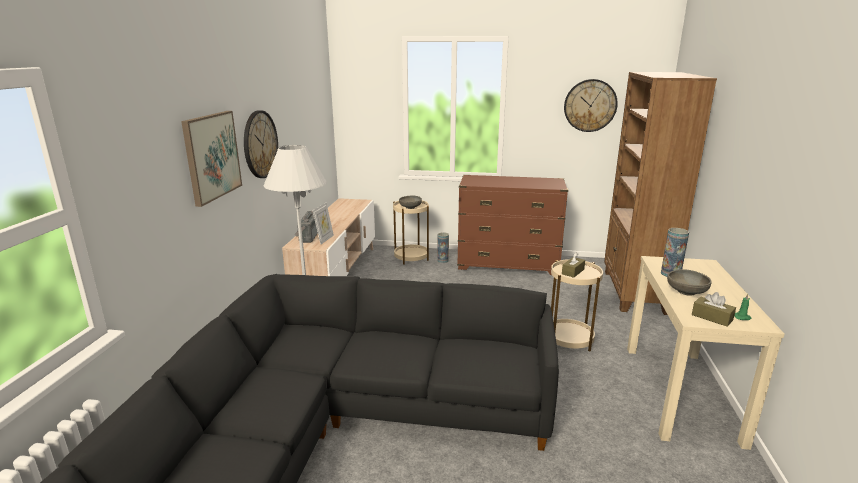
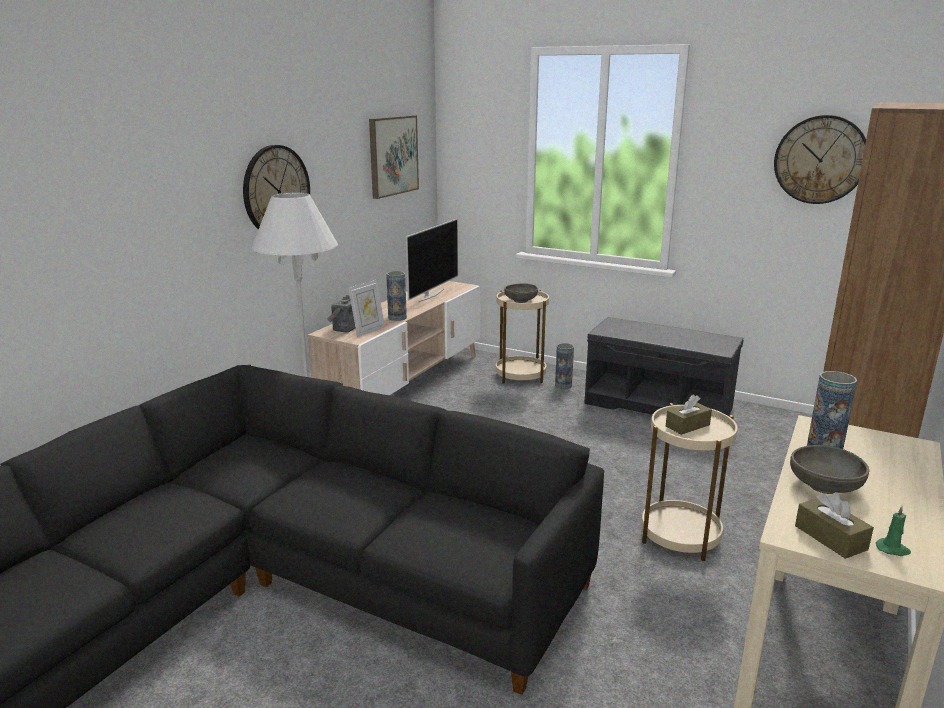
camera: 20 degrees right, 0 degrees up
(212, 156) = (179, 199): picture -> picture (393, 155)
(337, 228) = (397, 318): none -> vase
(346, 210) = (430, 295): none -> television
(508, 264) = (659, 405): brown dresser -> grey bench

